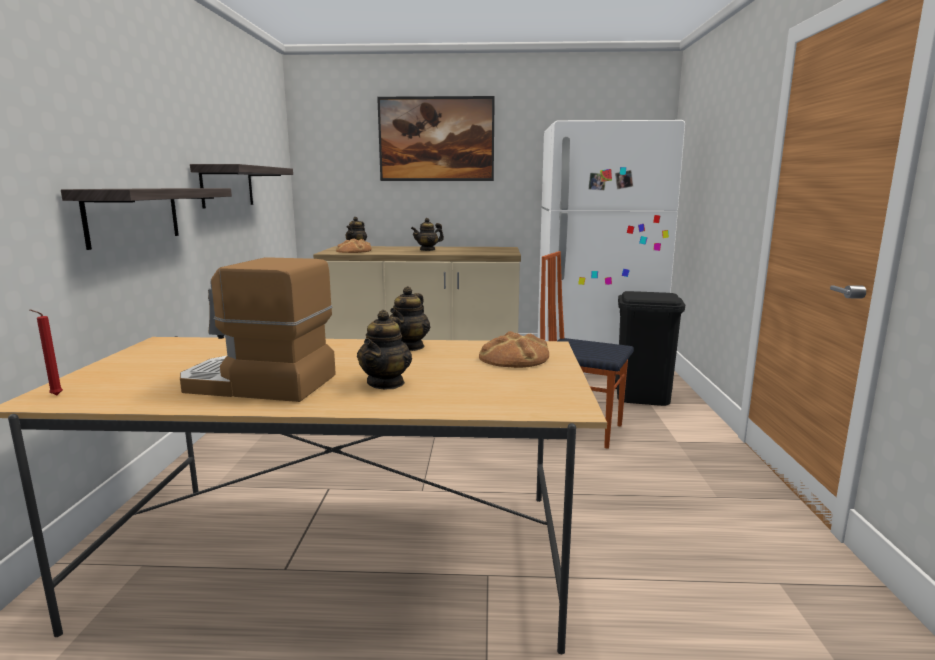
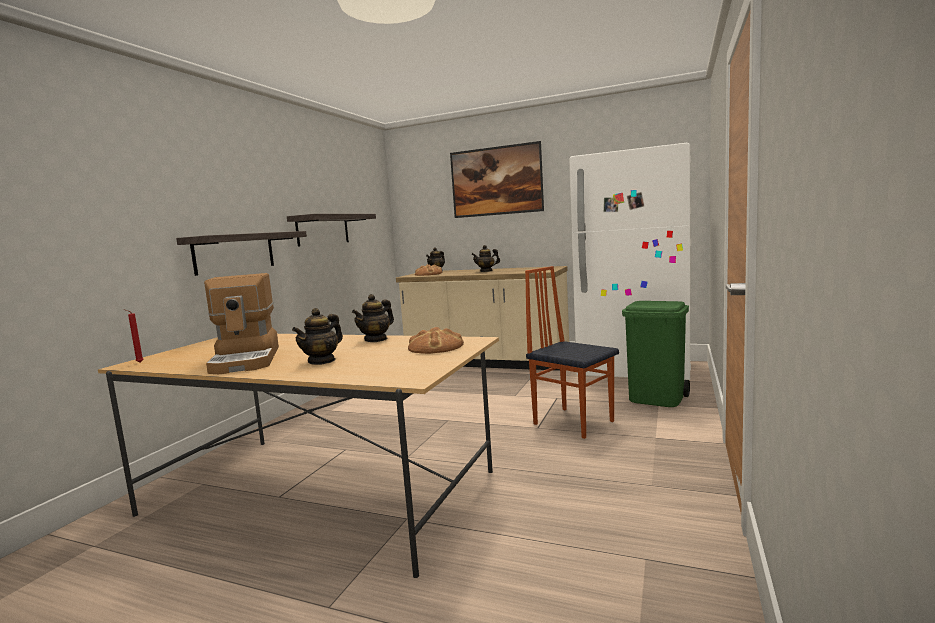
camera: 20 degrees right, 5 degrees down
(258, 384) = (247, 360): coffee machine -> coffee machine turned 135 degrees counterclockwise
(643, 397) = (657, 399): black trash can -> green trash can

